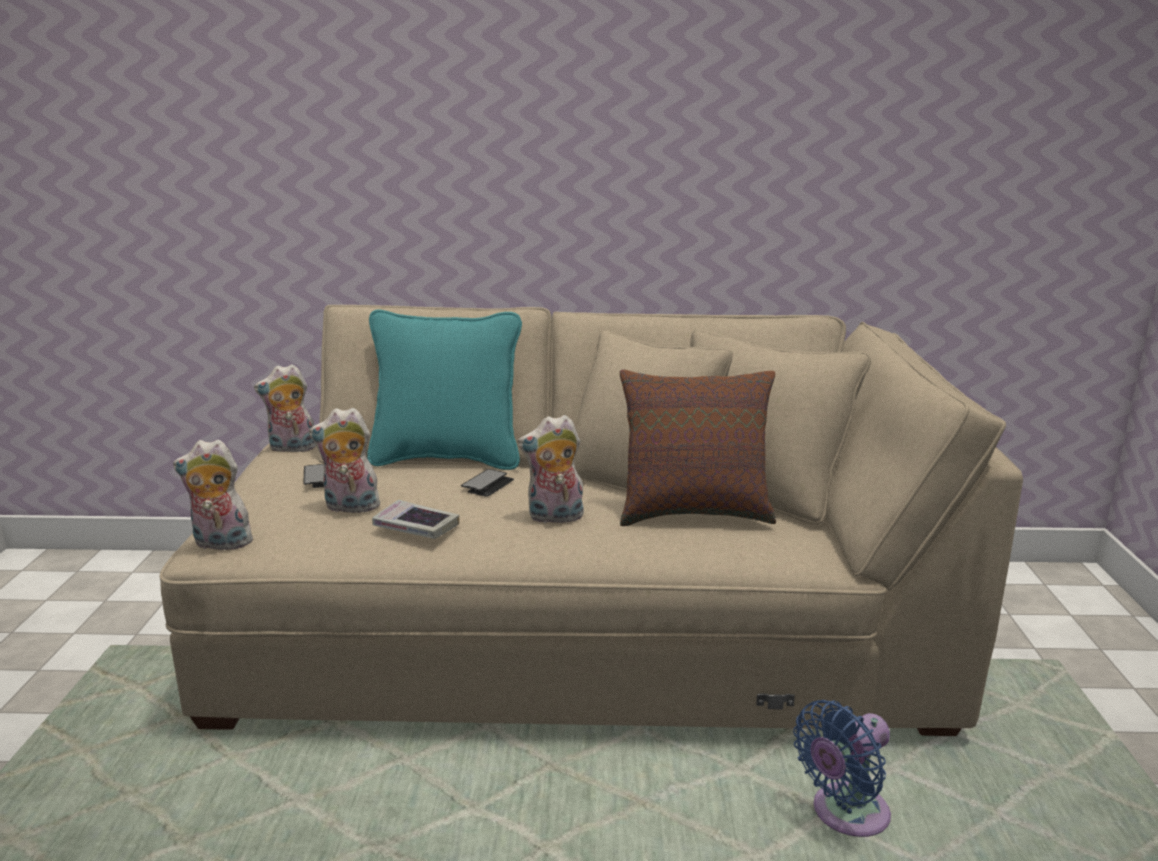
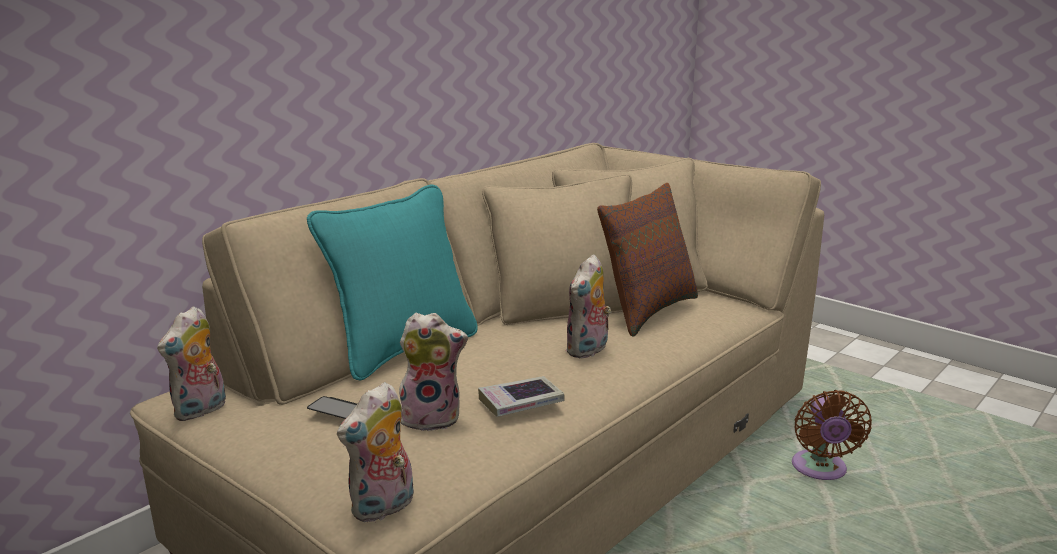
camera: 50 degrees left, 0 degrees up
(350, 508) = (432, 418): plush toy -> plush toy turned 135 degrees counterclockwise
(487, 484) = (493, 350): phone -> none
(845, 815) = (820, 470): blue fan -> brown fan

